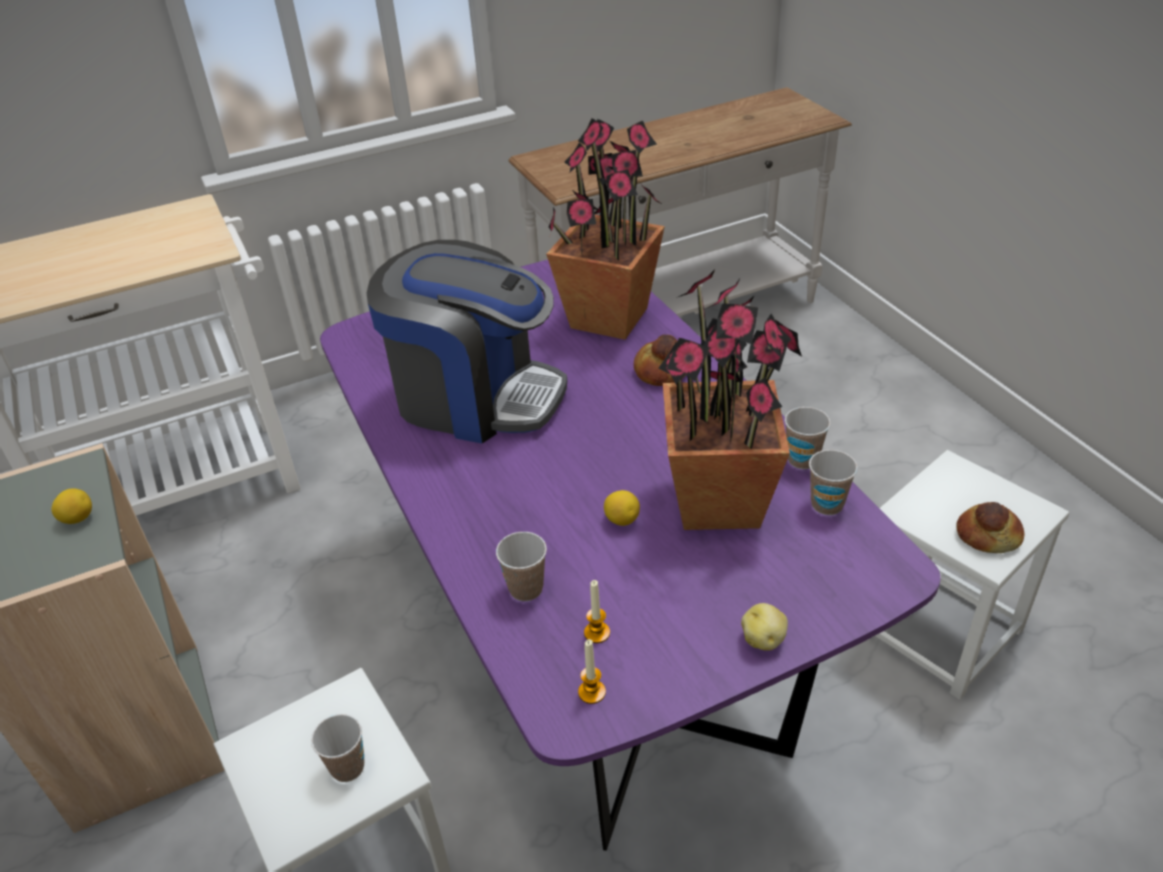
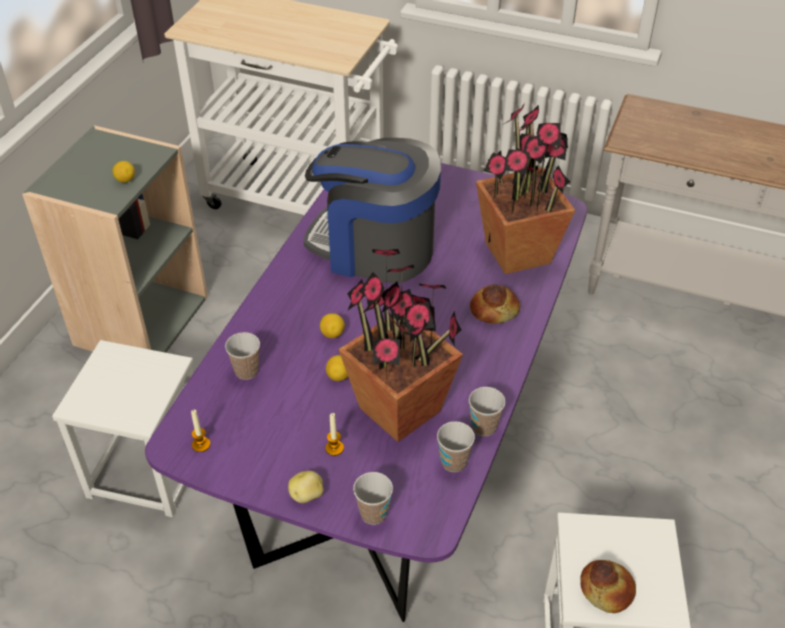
camera: 45 degrees right, 5 degrees up
(347, 767) = (129, 399): cup -> cup (373, 514)
(475, 397) = (374, 248): coffee machine -> coffee machine turned 135 degrees clockwise
(555, 491) = (332, 334): none -> lemon
(597, 633) = (243, 420): candle -> candle (334, 448)

